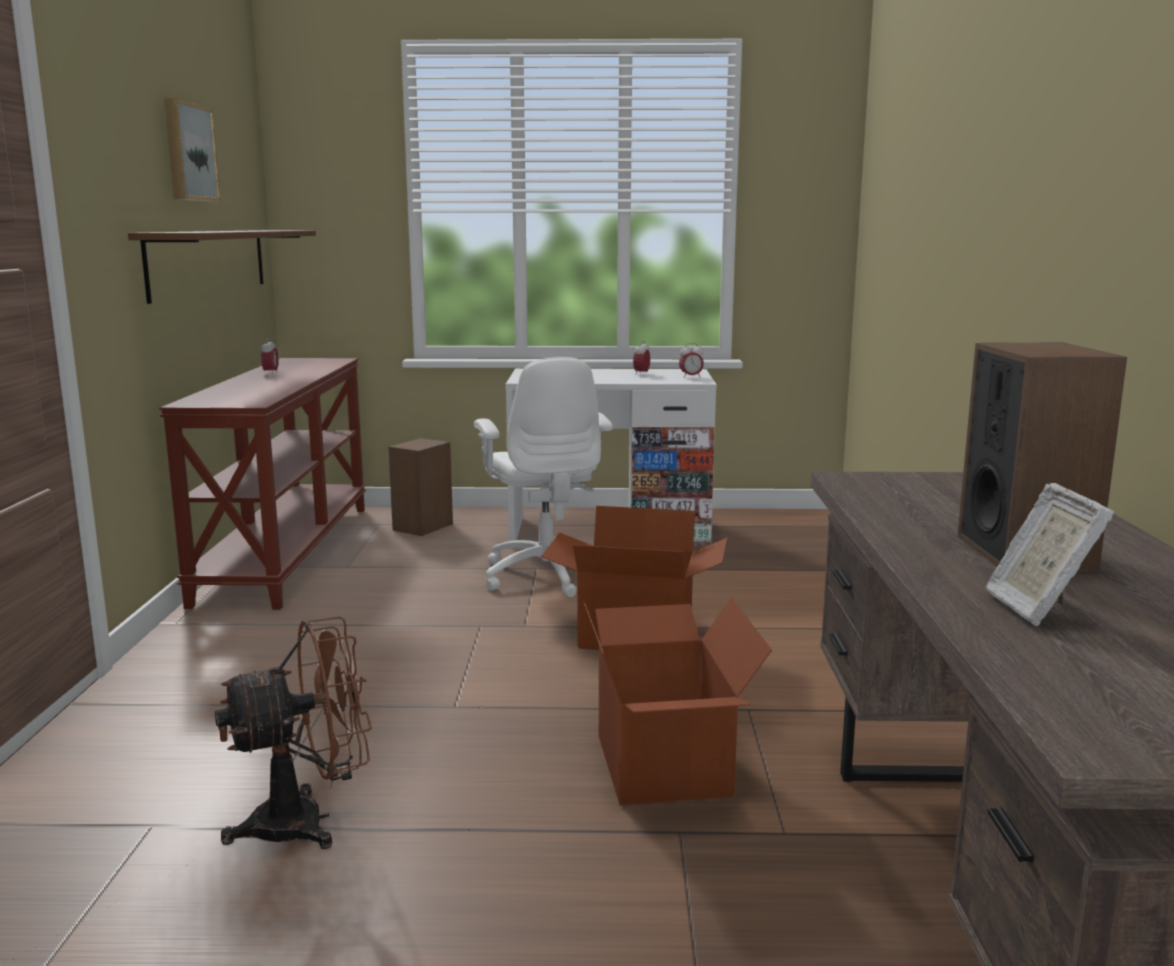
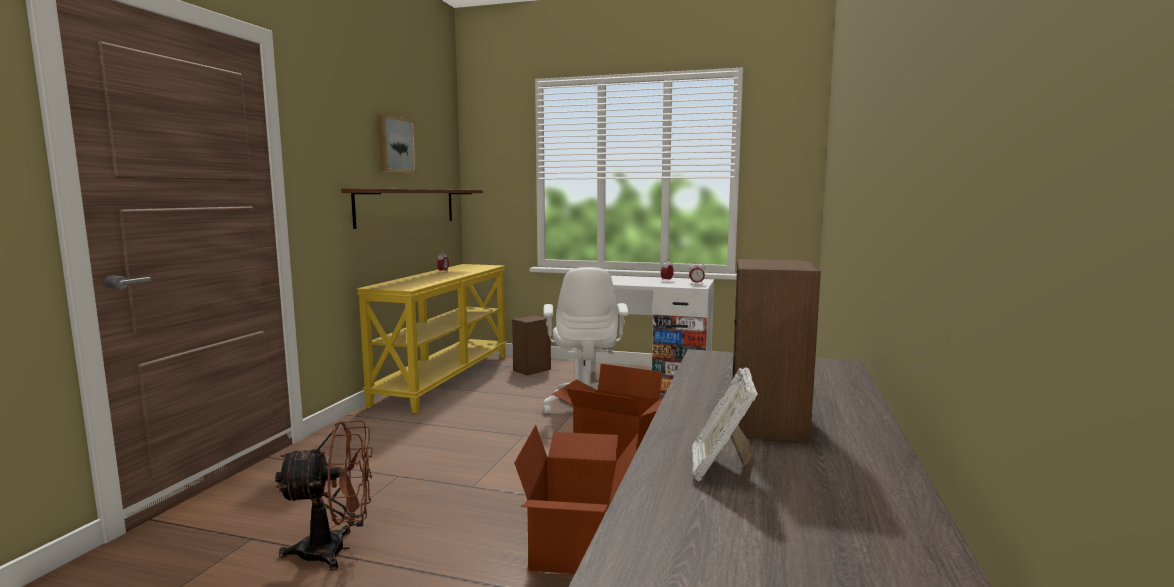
camera: 15 degrees right, 5 degrees down
(285, 552) = (444, 378): brown console table -> yellow console table

